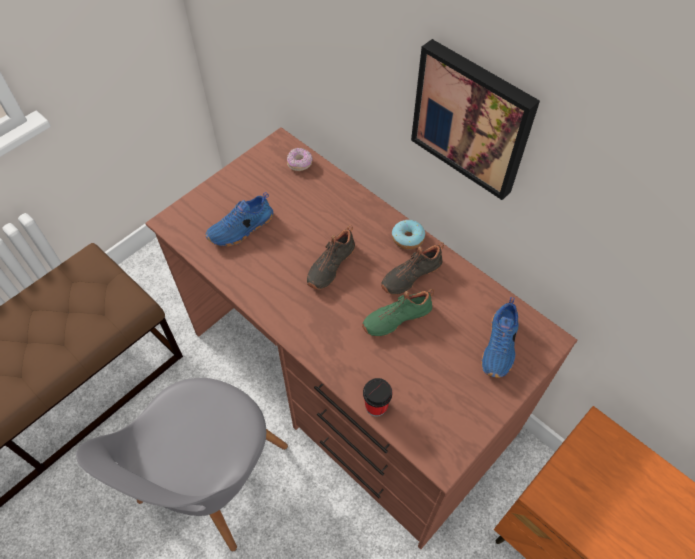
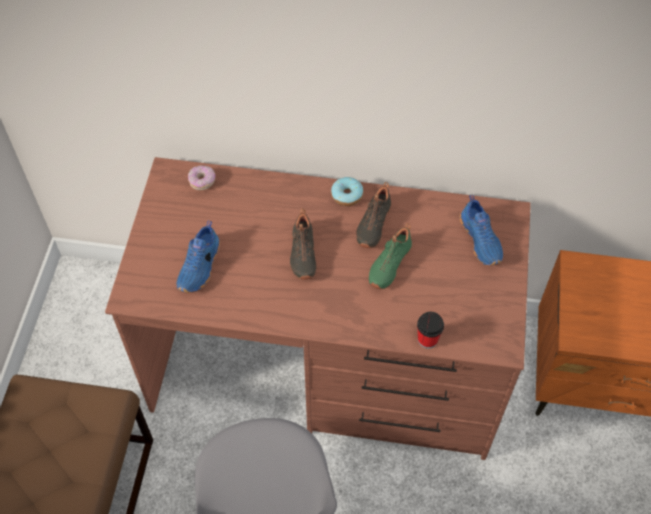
camera: 35 degrees left, 0 degrees up
(473, 118) = (385, 67): picture -> none

